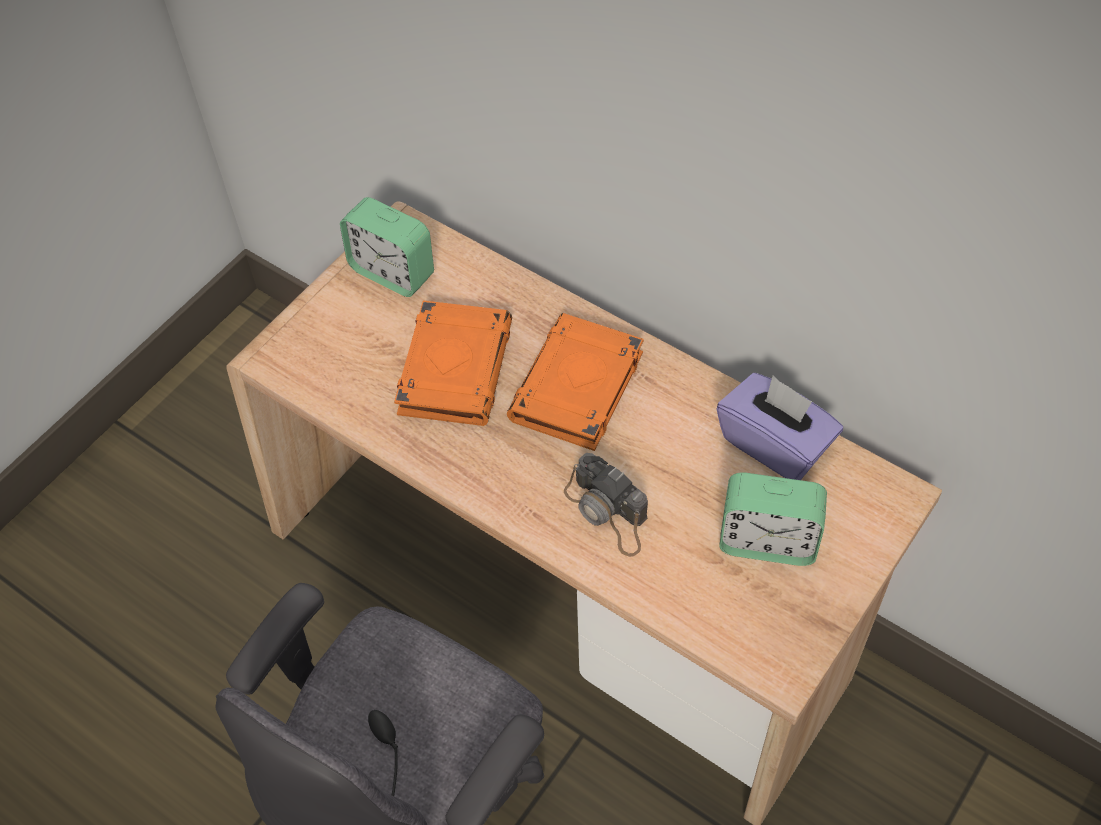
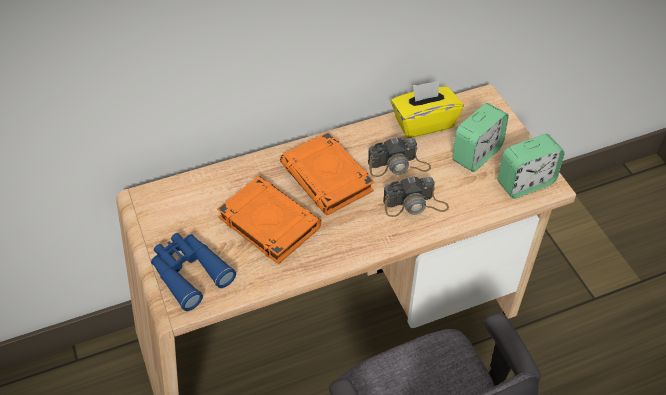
camera: 60 degrees left, 5 degrees down
(325, 336) = (189, 273): none -> blue binoculars
(392, 272) = (172, 218): alarm clock -> alarm clock (525, 183)
(666, 456) = (398, 165): none -> camera
(775, 444) = (424, 123): purple tissue box -> yellow tissue box

